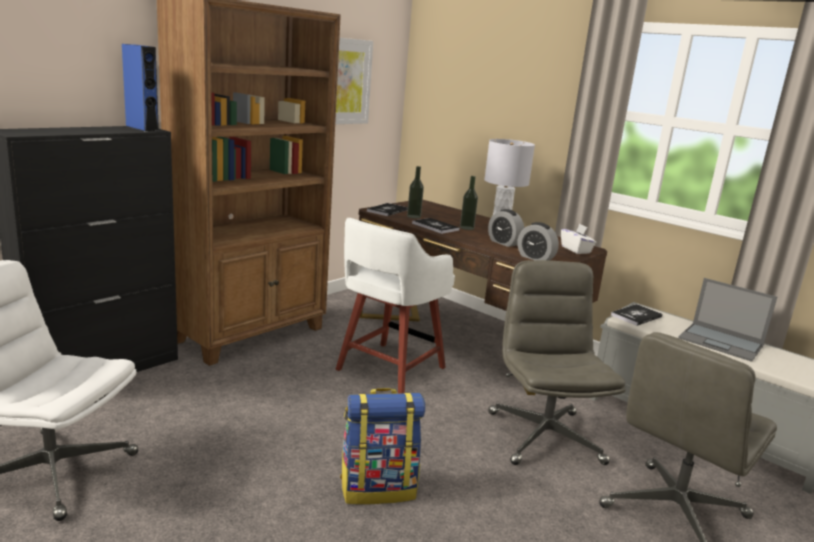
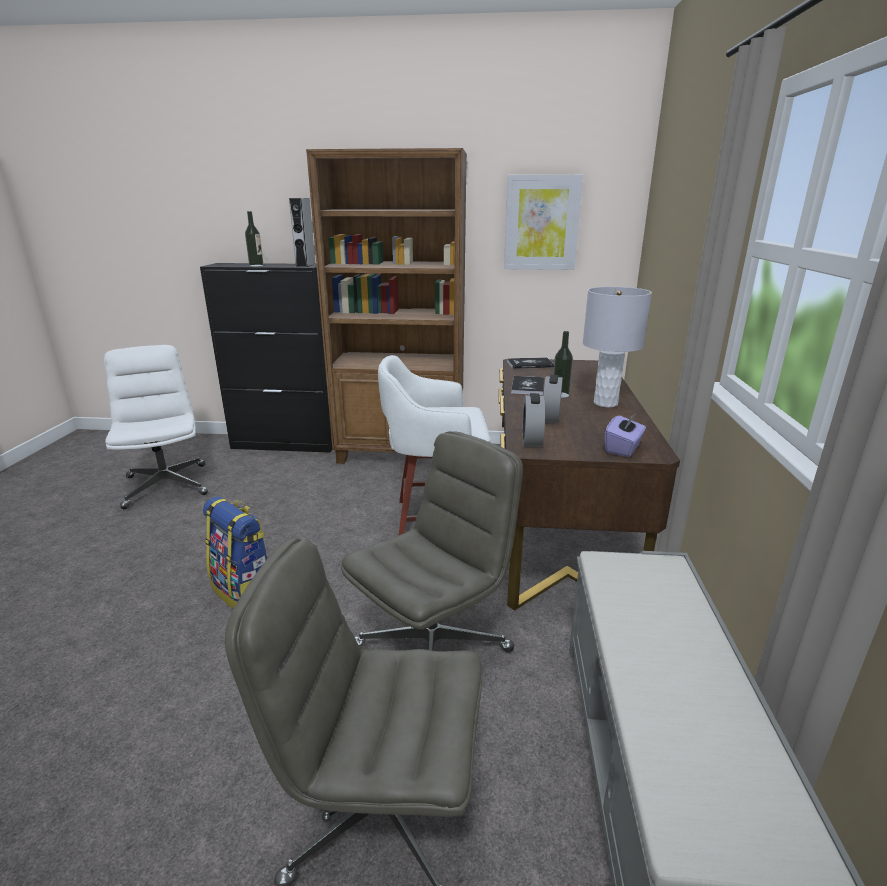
camera: 55 degrees right, 5 degrees up
(142, 128) = (305, 265): blue speaker -> grey speaker
(414, 216) = (538, 374): bottle -> bottle (256, 265)
(576, 250) = (623, 448): white tissue box -> purple tissue box
(636, 316) = (631, 567): book -> none
(721, 342) = (675, 663): laptop -> none

